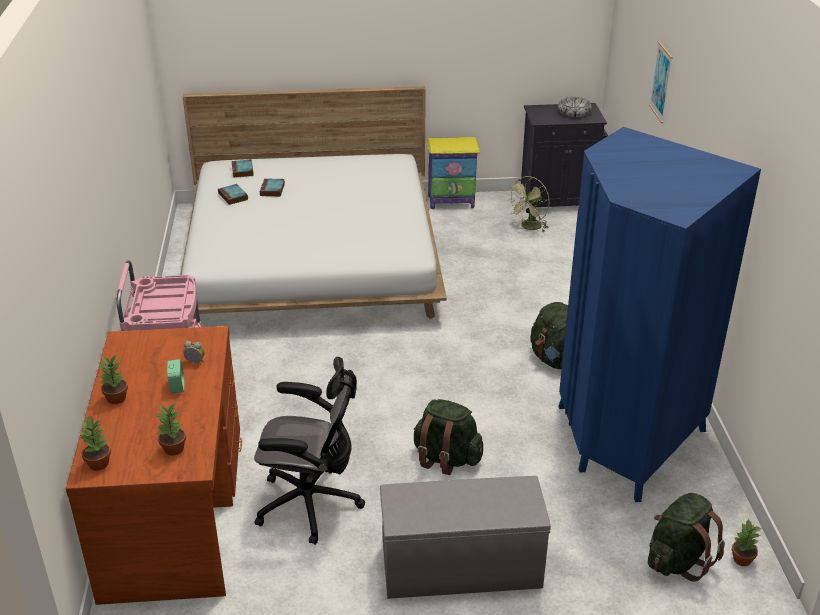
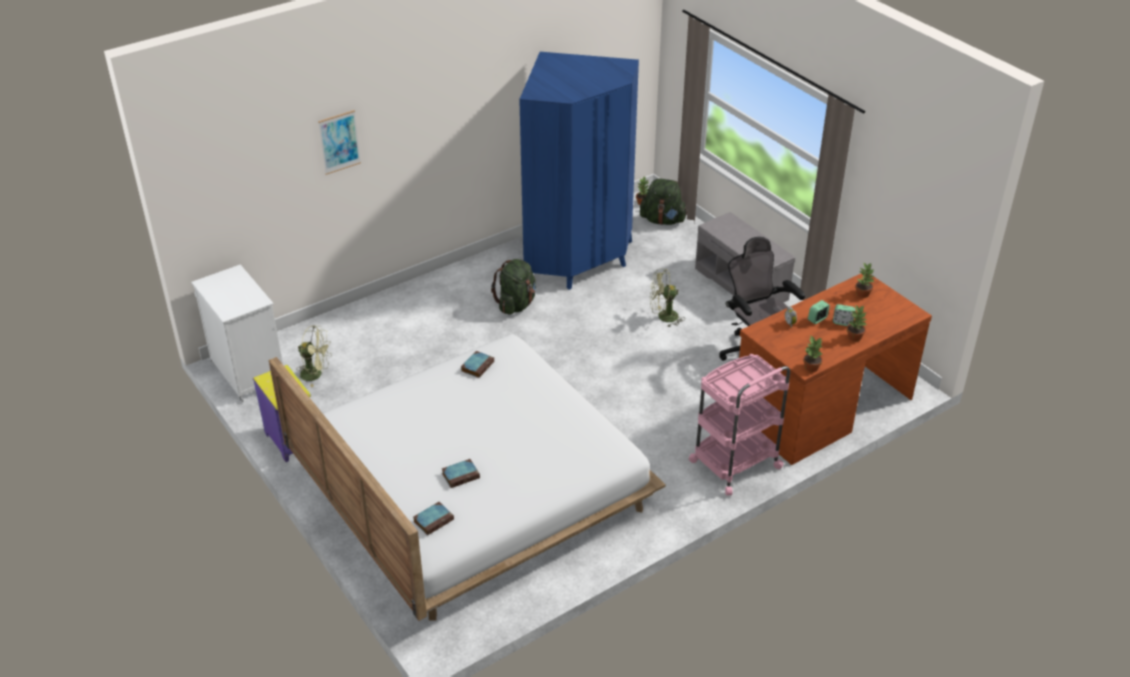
camera: 120 degrees left, 5 degrees up
(99, 463) = (904, 313): potted plant -> potted plant (811, 367)
(149, 403) = (842, 322): none -> alarm clock
(233, 197) = (495, 496): book -> book (477, 366)
(446, 458) = (663, 317): green backpack -> green fan
(558, 201) = (247, 372): black cabinet -> white cabinet
(574, 112) = (224, 287): bowl -> none

